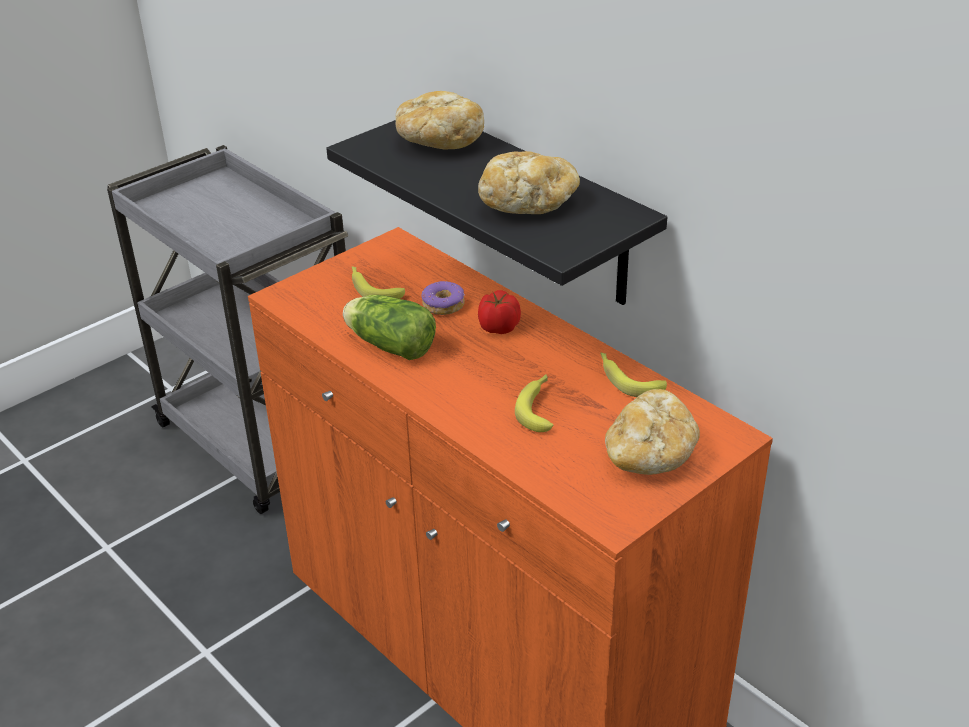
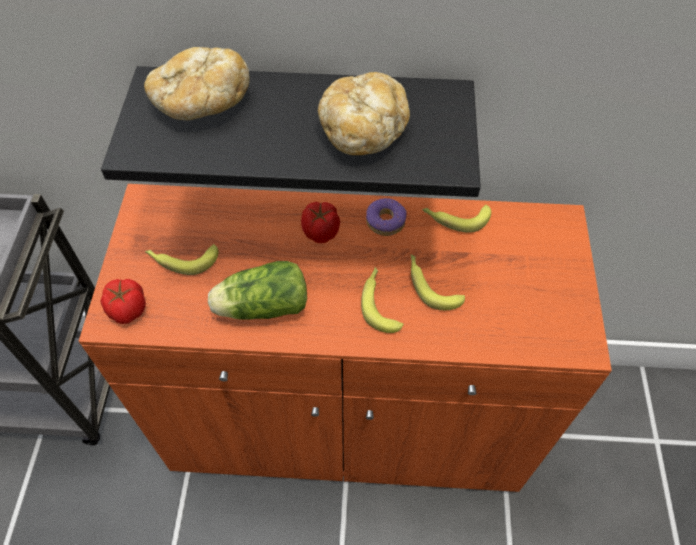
camera: 45 degrees left, 20 degrees up
(299, 296) = (127, 310): none -> tomato
(443, 305) = (257, 238): donut -> donut (386, 222)
(481, 394) = (379, 302): none -> banana
(650, 455) = (539, 273): bread -> none

